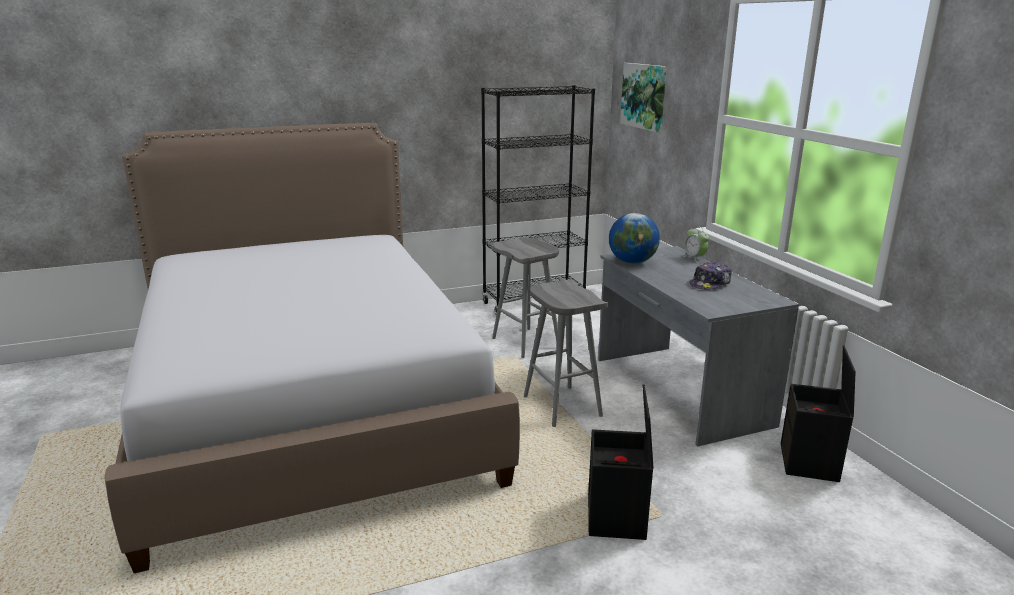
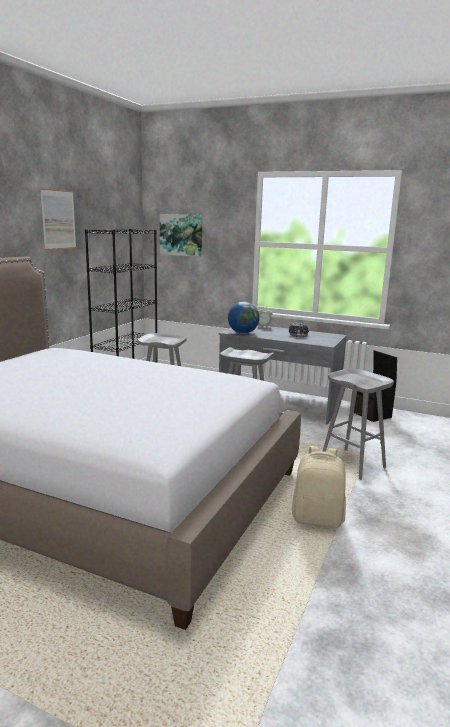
camera: 45 degrees left, 5 degrees down
(430, 555) = (318, 519): none -> beige backpack
(441, 76) = (58, 219): none -> picture
(617, 518) = (353, 464): black storage box -> grey stool

